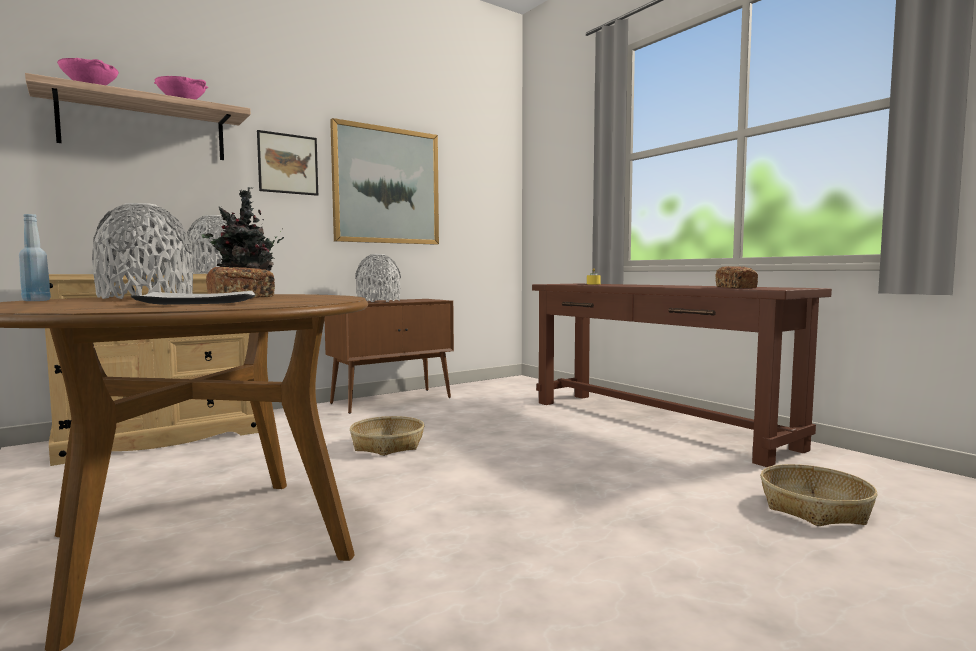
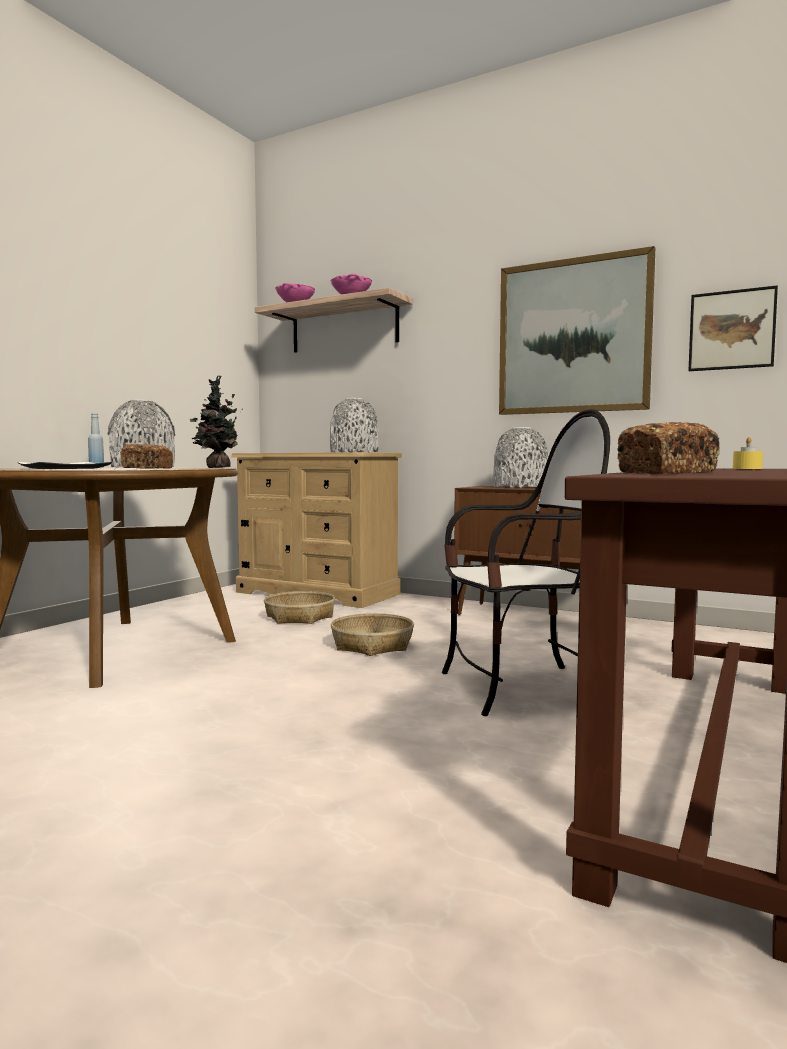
camera: 65 degrees right, 0 degrees up
(288, 164) = (456, 333): picture -> picture (731, 330)
(531, 430) = (521, 688): none -> chair
(815, 508) = (346, 953): basket -> basket (299, 617)

